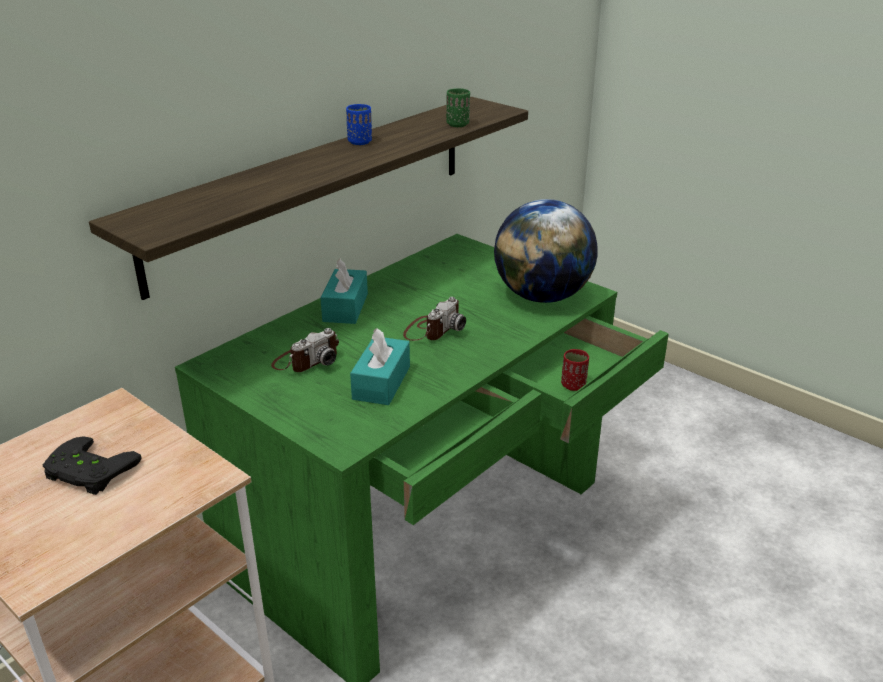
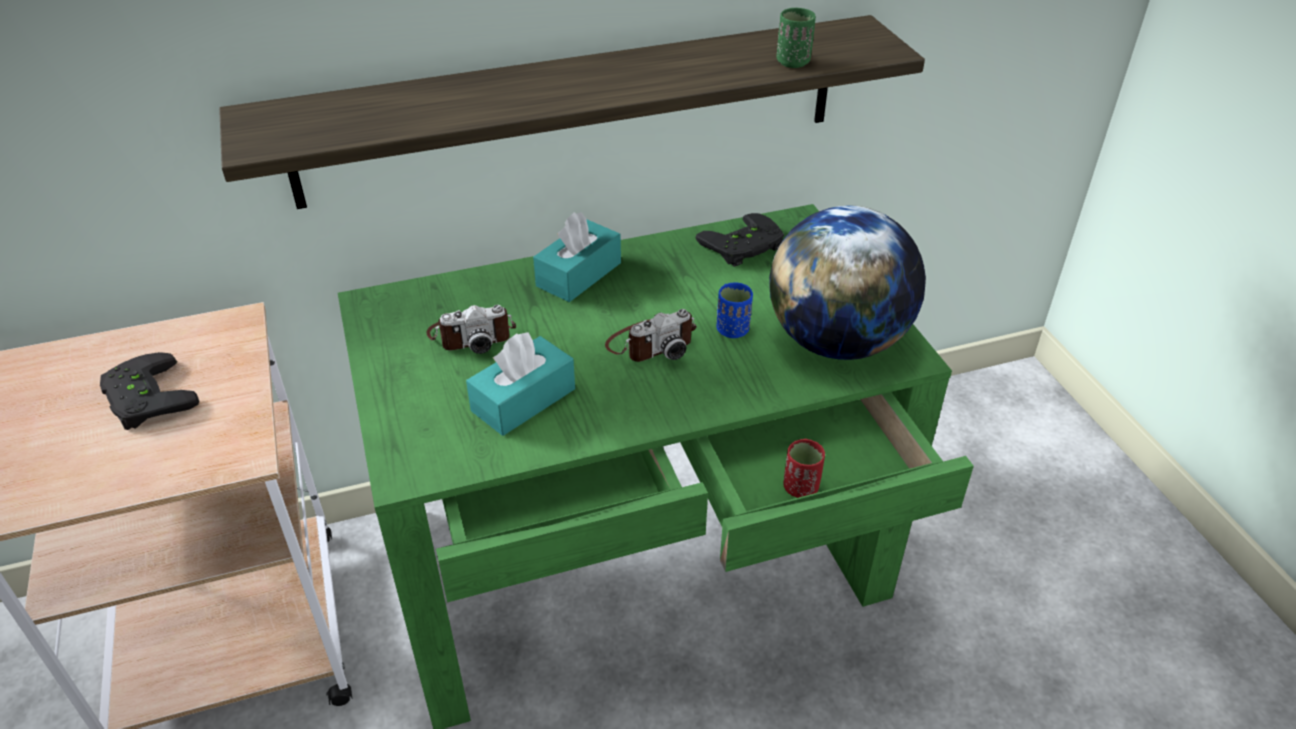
camera: 30 degrees right, 10 degrees up
(360, 142) = (633, 62): blue cup -> blue cup (733, 330)
(438, 265) = (744, 247): none -> black game controller

